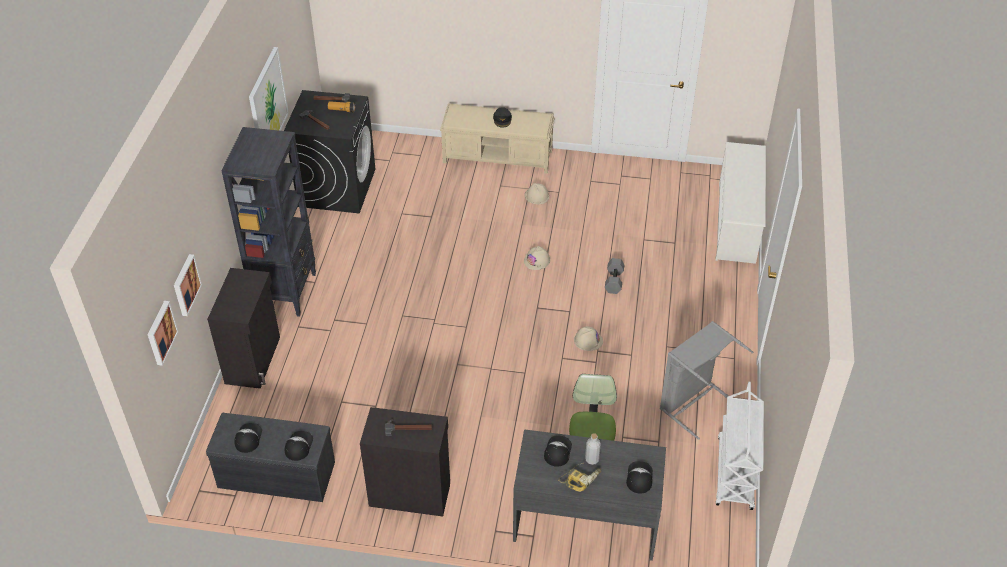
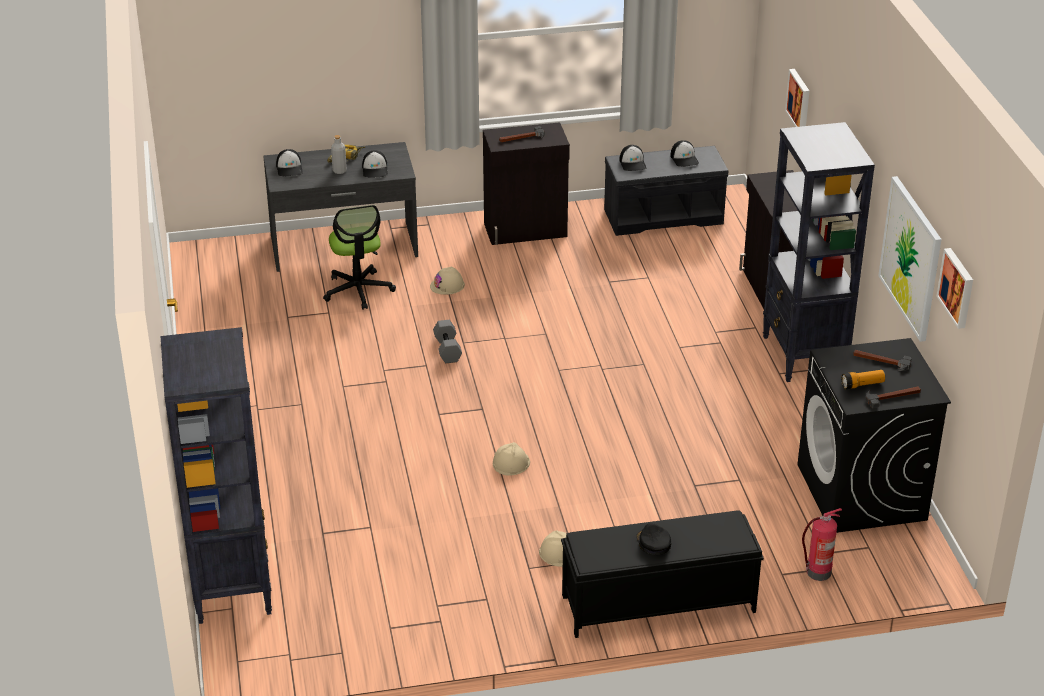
camera: 160 degrees right, 10 degrees down
(160, 332) = (778, 63): picture -> picture (957, 287)
(400, 151) = (817, 573): none -> fire extinguisher
(498, 156) = (657, 604): beige bench -> black bench
(588, 340) = (401, 389): beige hard hat -> beige hard hat (447, 285)
(613, 281) = (395, 462): grey dumbbell -> grey dumbbell (448, 349)
(694, 403) = (255, 357): grey laundry basket -> none
(735, 474) = (197, 309): white cart -> none
(737, 223) = (232, 586): white shoe rack -> black bookcase

